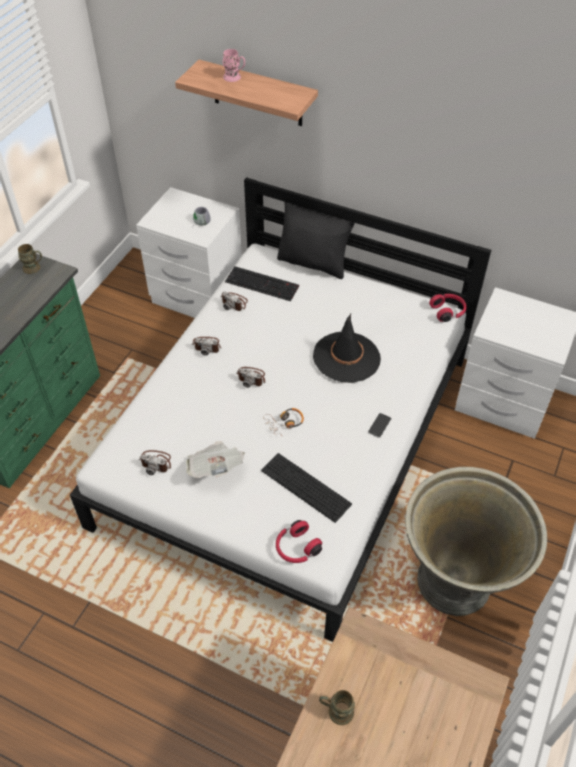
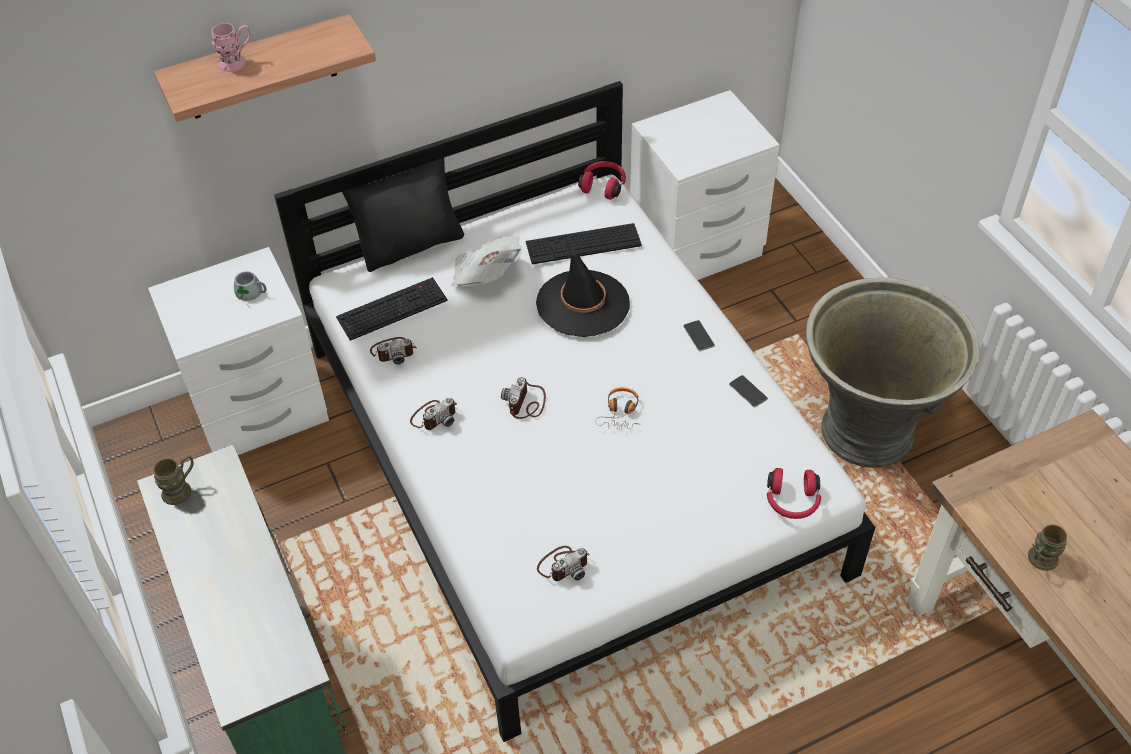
camera: 50 degrees left, 0 degrees up
(215, 468) = (624, 512): newspaper -> newspaper (486, 275)
(251, 377) = (526, 403): camera -> camera turned 135 degrees clockwise
(305, 487) = (722, 446): keyboard -> keyboard (583, 244)
(361, 475) = (748, 391): none -> phone

